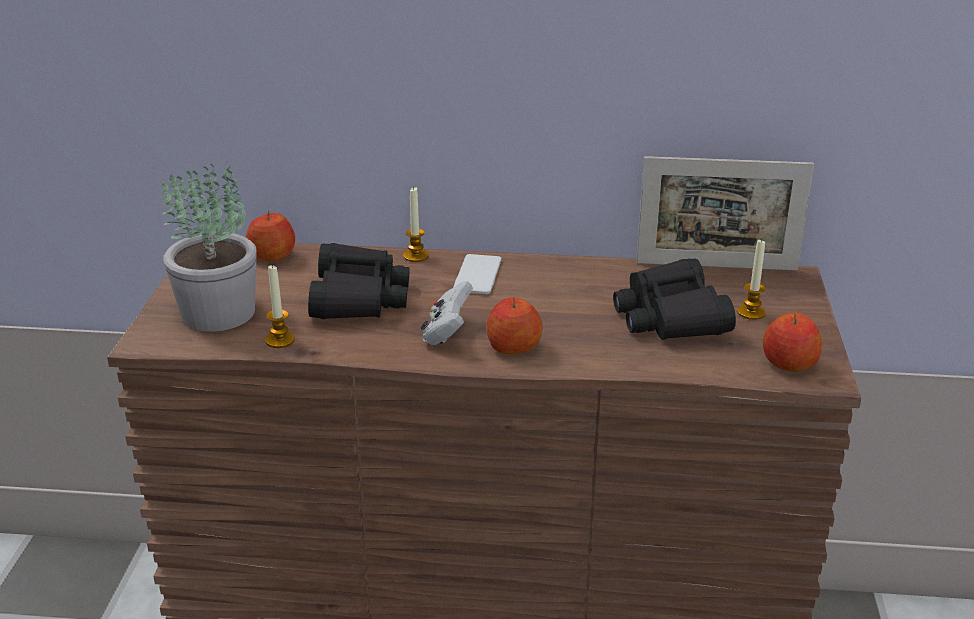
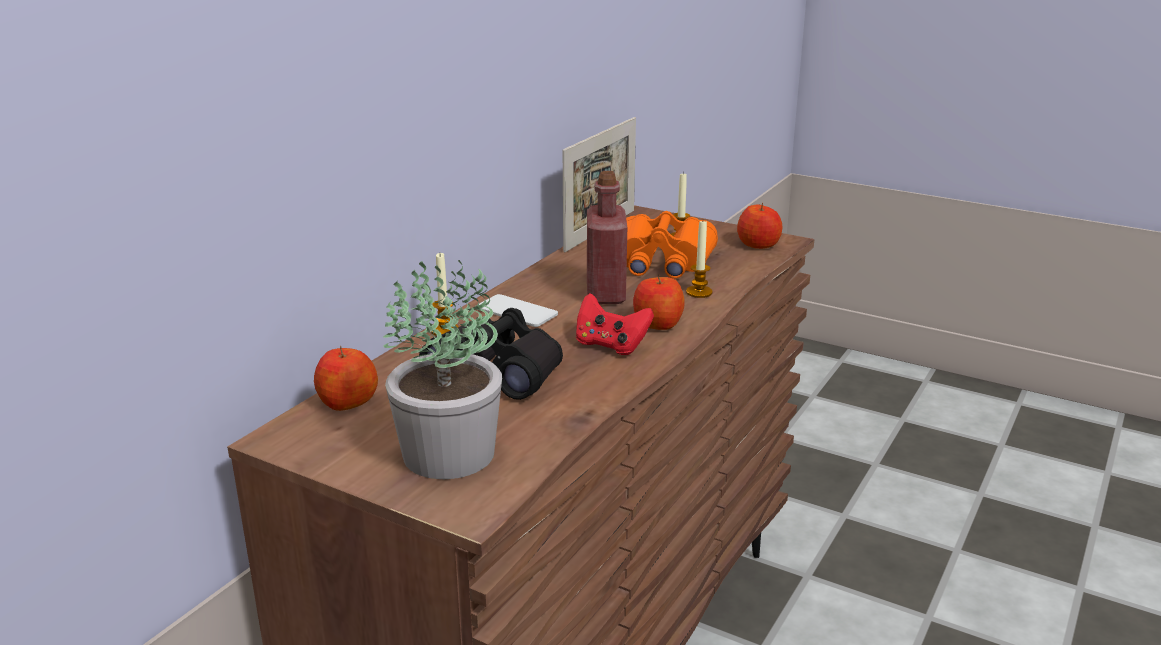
camera: 65 degrees left, 5 degrees down
(280, 340) = (548, 426): candle -> candle (699, 292)
(447, 333) = (610, 345): white game controller -> red game controller
(557, 305) = (605, 294): none -> red bottle
(670, 316) = (662, 261): black binoculars -> orange binoculars

